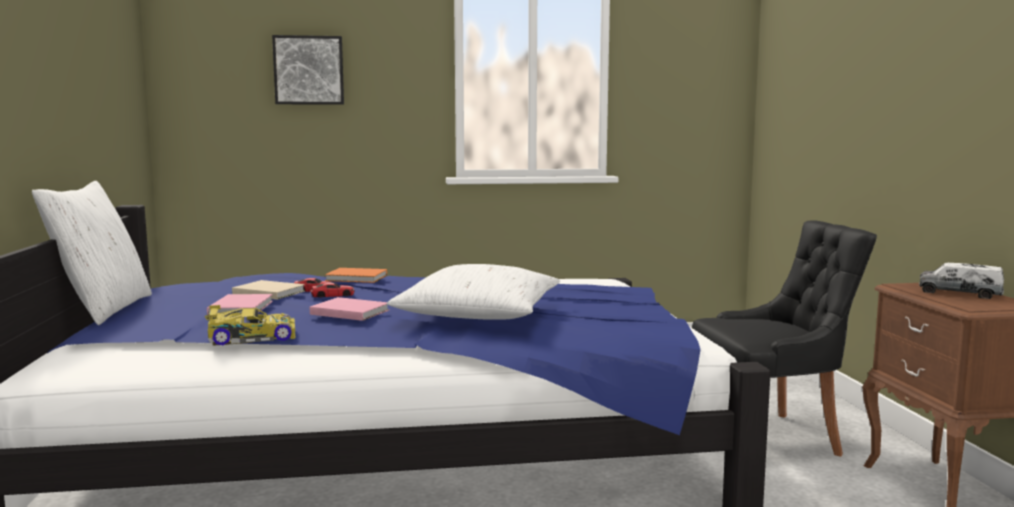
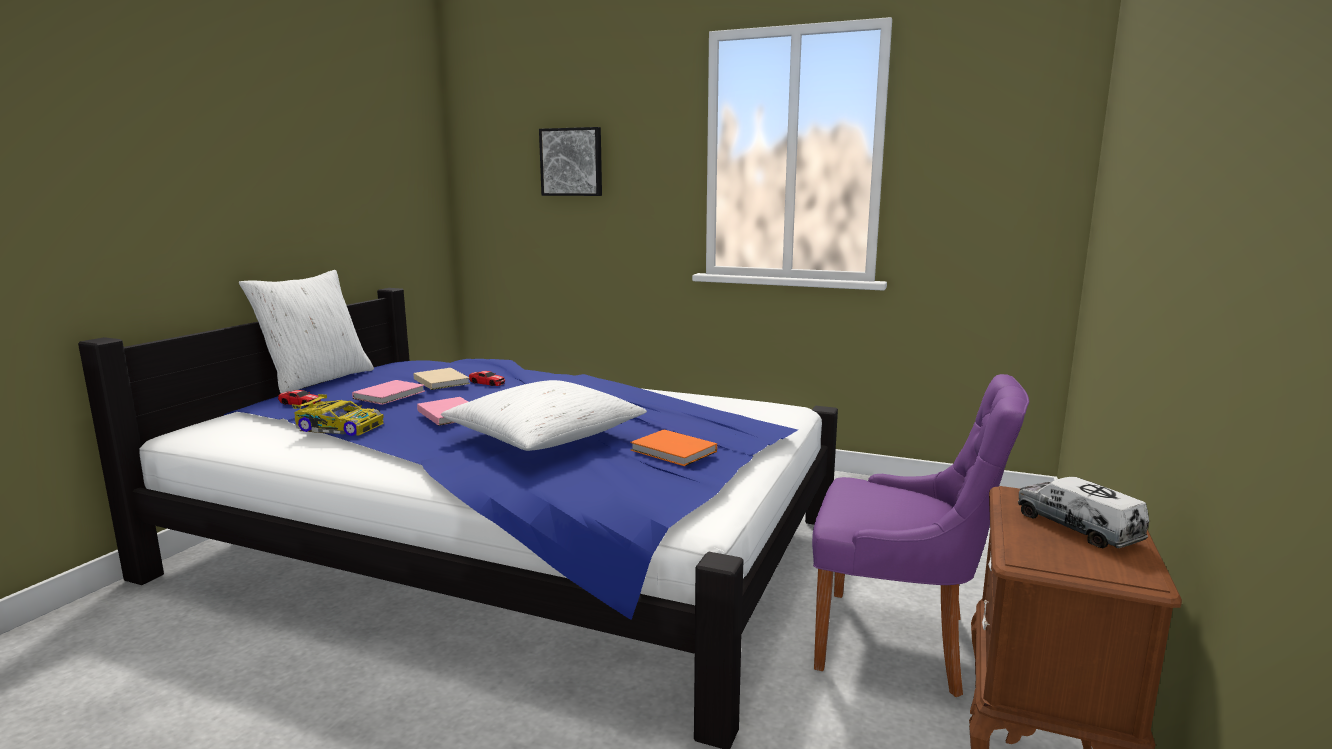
camera: 30 degrees right, 5 degrees up
(332, 295) = (486, 391): toy car -> toy car (300, 403)
(357, 278) = (538, 375): orange book -> orange book (674, 452)
(770, 437) = (898, 642): black chair -> purple chair

